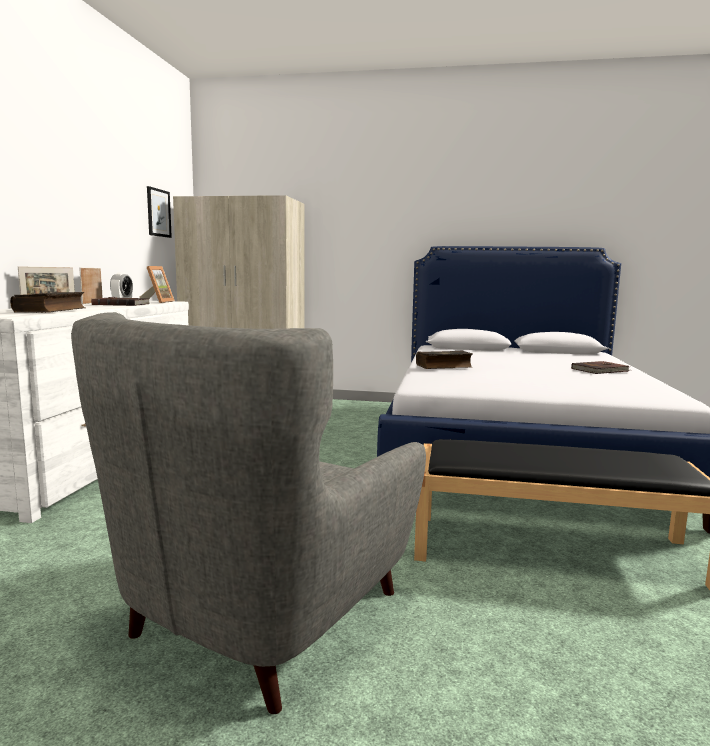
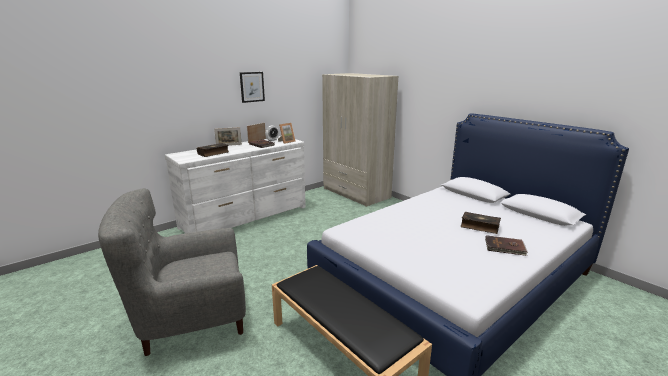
camera: 40 degrees right, 10 degrees up
(158, 213) = (315, 84): picture -> picture (252, 87)
(444, 366) = (396, 214): book -> book (479, 227)

